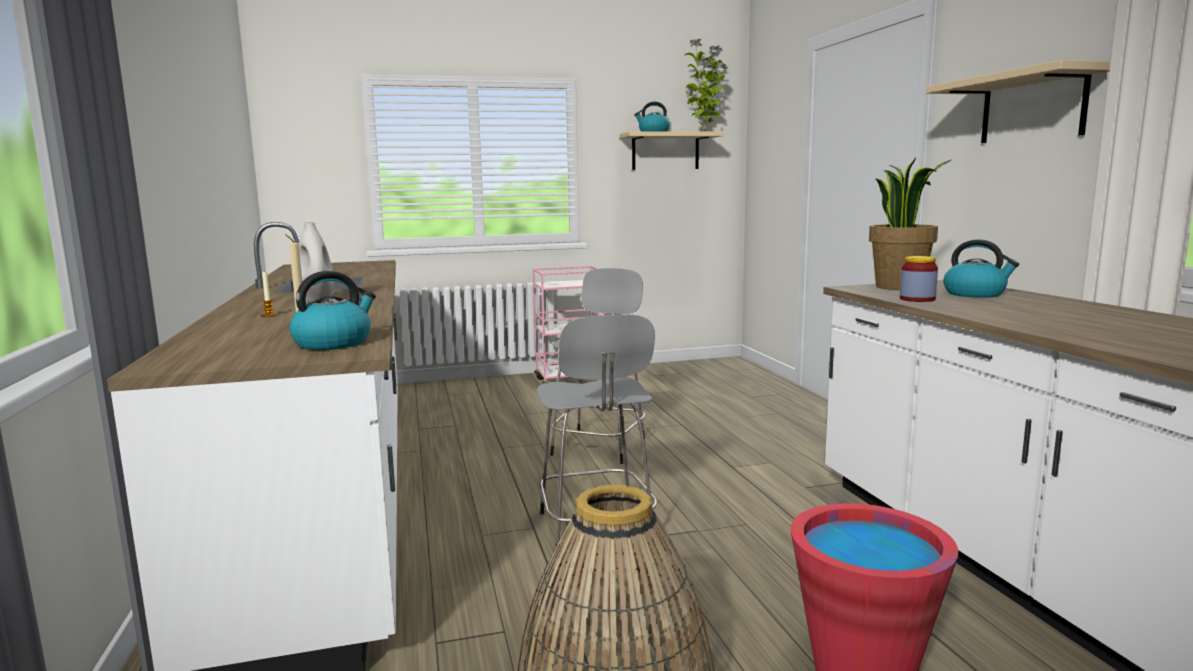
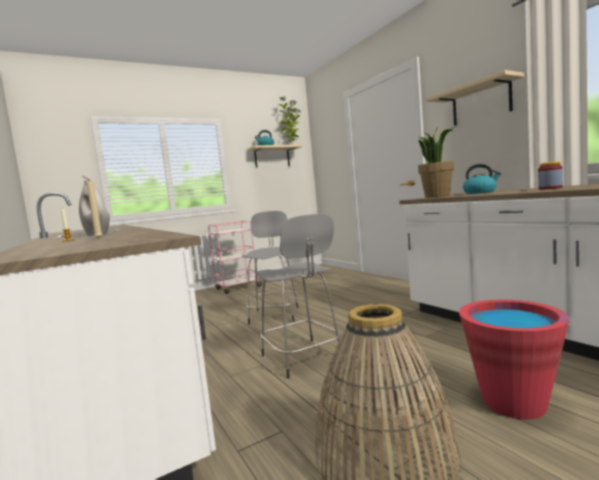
camera: 15 degrees left, 5 degrees down
(334, 343) = (142, 238): kettle -> none
(917, 299) = (458, 195): jar -> jar (550, 188)

